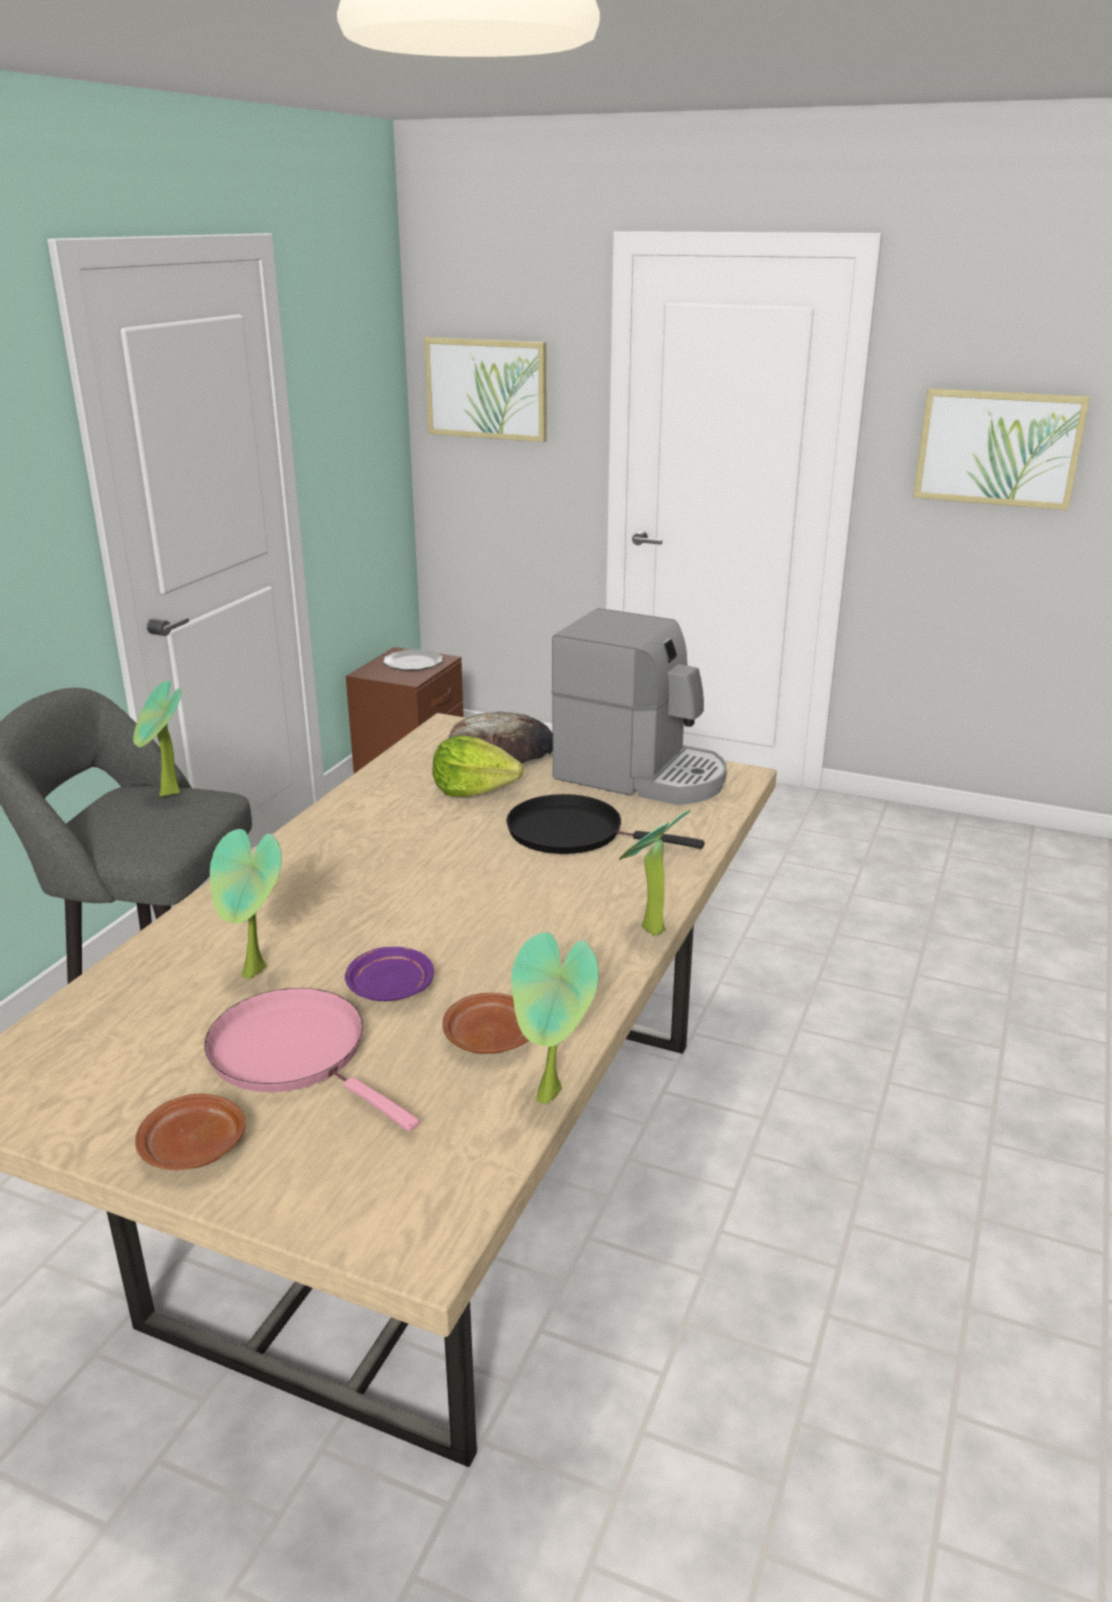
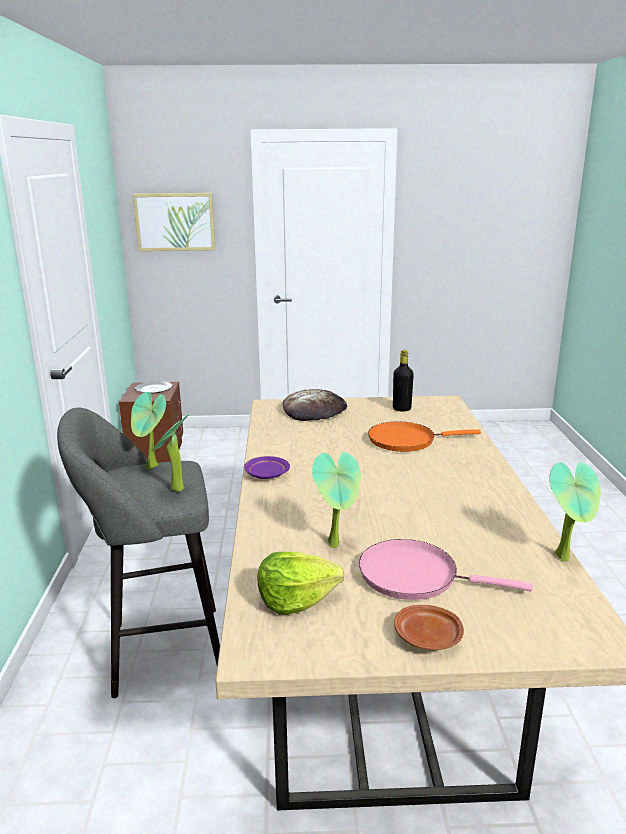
camera: 25 degrees left, 5 degrees down
(390, 987) = (417, 531): purple plate -> purple plate (266, 474)
(474, 789) = (326, 431): lettuce -> lettuce (296, 599)
(489, 1037) = (499, 540): brown plate -> none
(573, 833) = (406, 440): black frying pan -> orange frying pan
(641, 775) = (401, 409): coffee machine -> black bottle
(647, 931) = (503, 475): potted plant -> potted plant (174, 490)
(998, 448) = (462, 233): picture -> none

